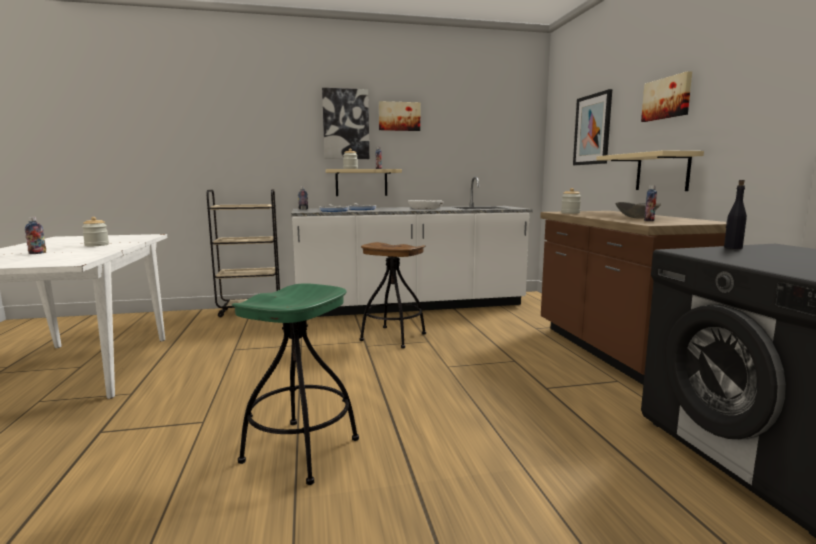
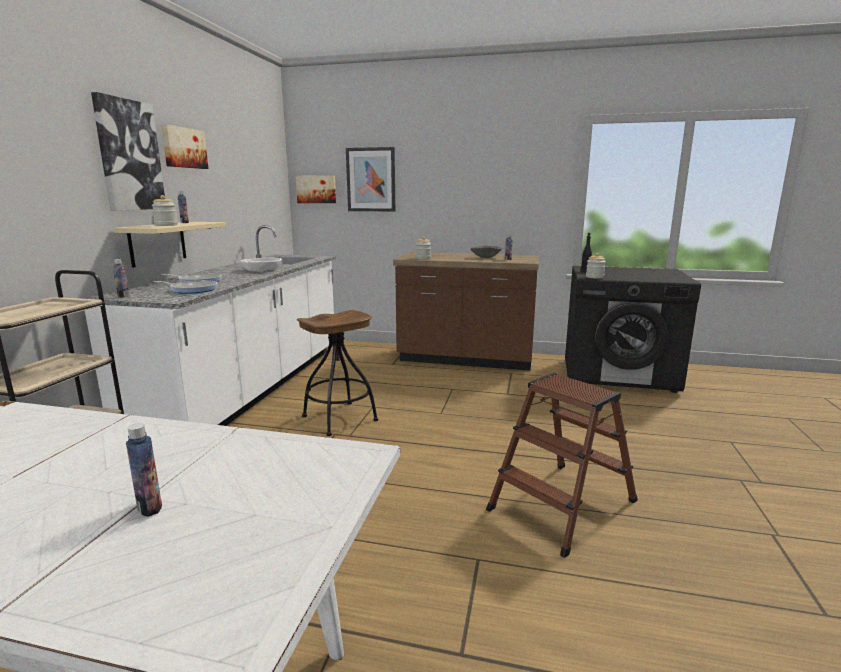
camera: 65 degrees left, 5 degrees up
(97, 245) = (101, 454): jar -> jar (594, 277)
(300, 450) = (563, 504): green stool -> brown step ladder
(662, 172) = (461, 221): beige shelf -> none
(667, 98) = (460, 165): picture -> picture (316, 189)

